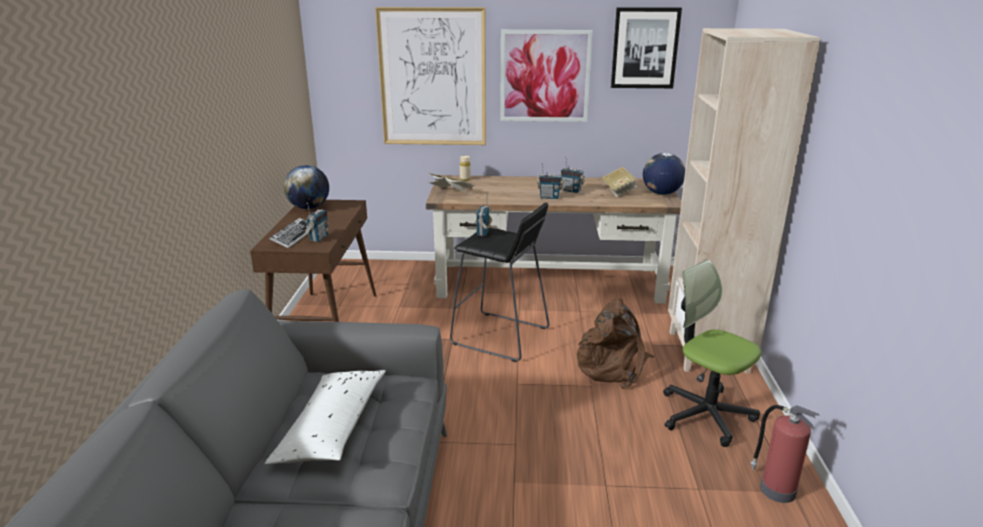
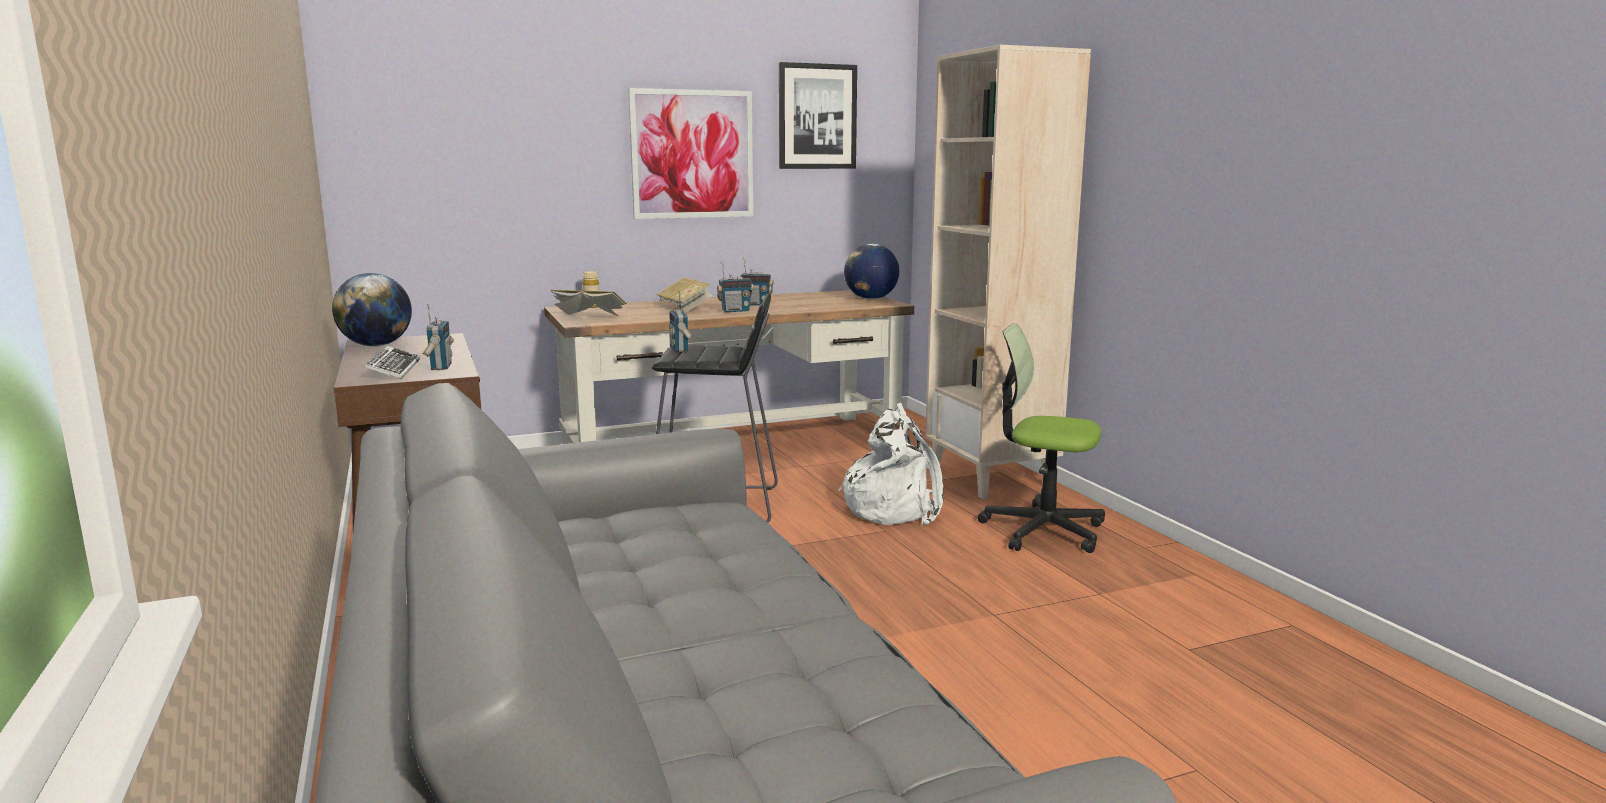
camera: 25 degrees left, 10 degrees down
(332, 427) = (659, 562): white pillow -> none
(433, 78) = (530, 158): picture -> none
(613, 366) = (894, 508): brown backpack -> white backpack
(618, 191) = (816, 301): book -> book (685, 308)
(776, 489) = (1176, 575): fire extinguisher -> none

